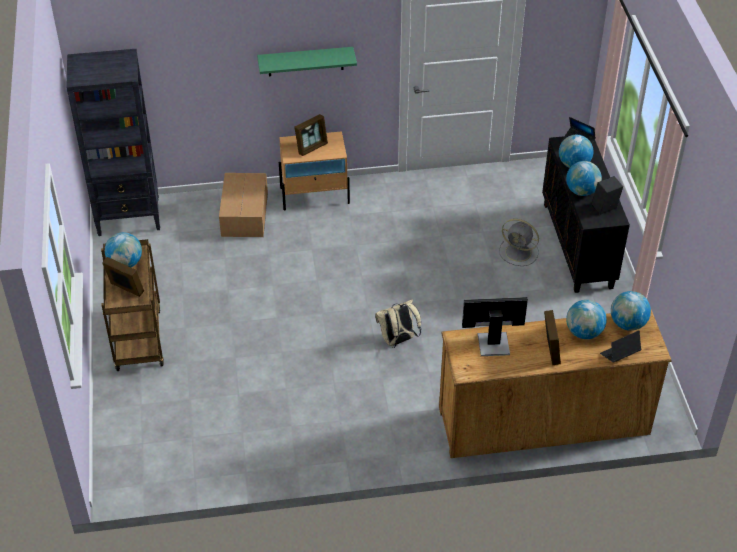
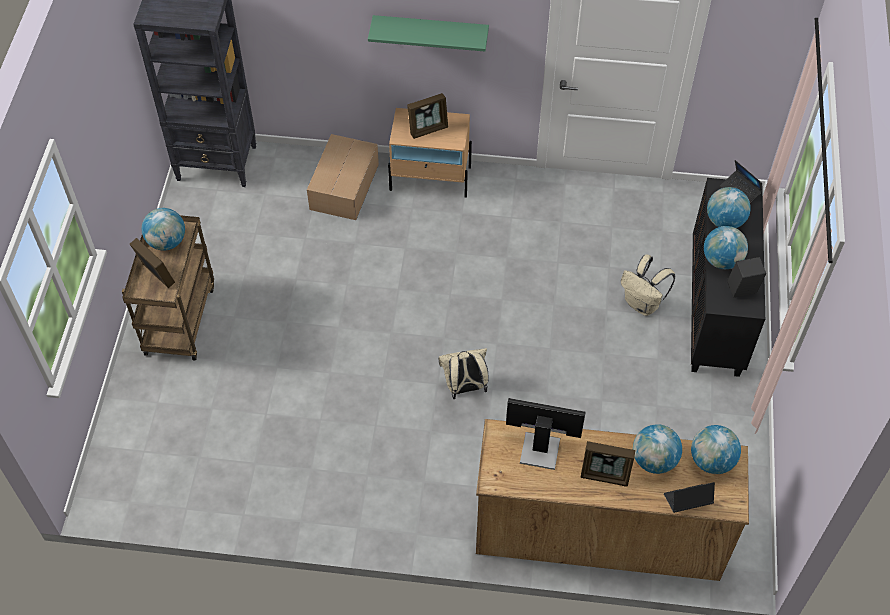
camera: 15 degrees right, 10 degrees up
(519, 252) = (643, 304): grey fan -> beige backpack
(550, 350) = (605, 475): picture frame -> picture frame turned 90 degrees clockwise

